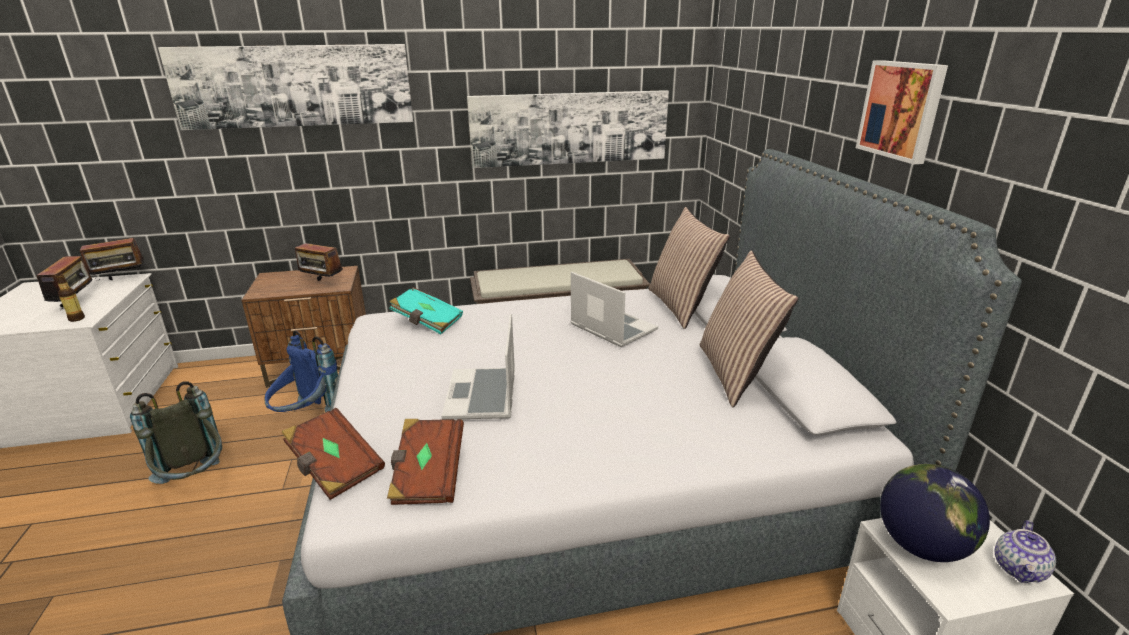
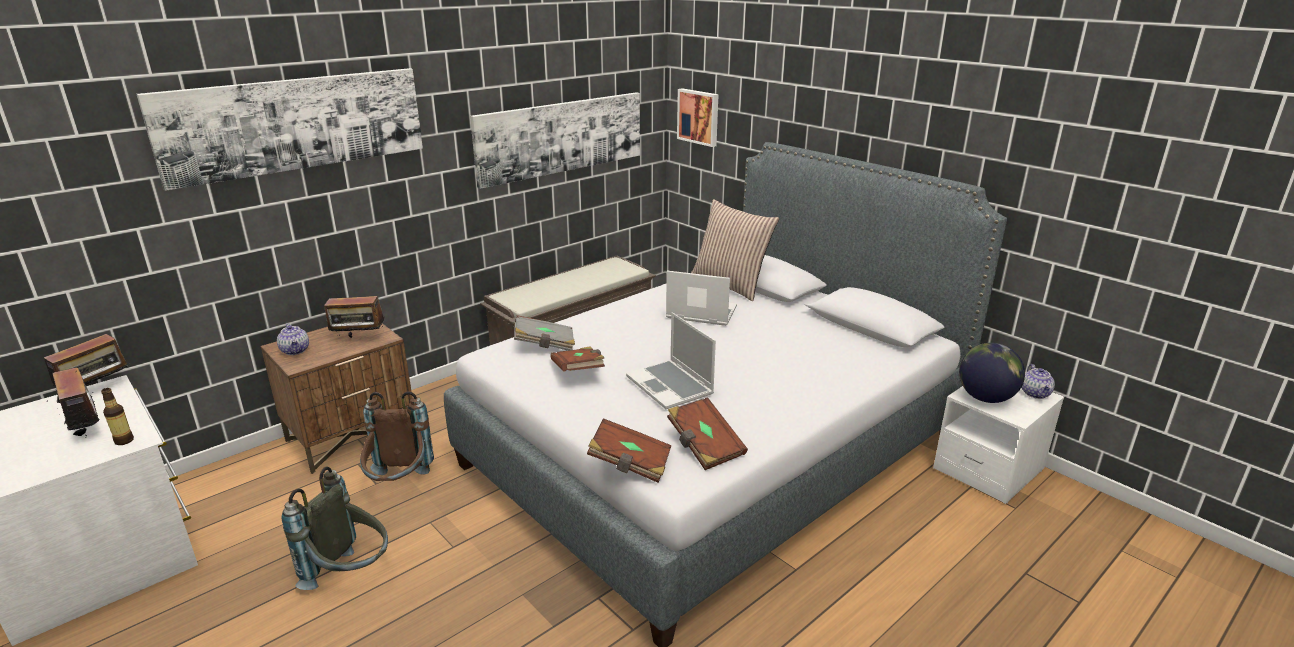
camera: 30 degrees left, 0 degrees up
(272, 282) = (295, 350): none -> teapot
(307, 418) = (399, 485): blue backpack -> brown backpack
(420, 355) = (579, 371): none -> brown book
(427, 322) = (545, 345): turquoise book -> grey book
(735, 373) = (821, 323): pillow -> none
(902, 110) = (892, 111): picture -> picture (699, 117)

